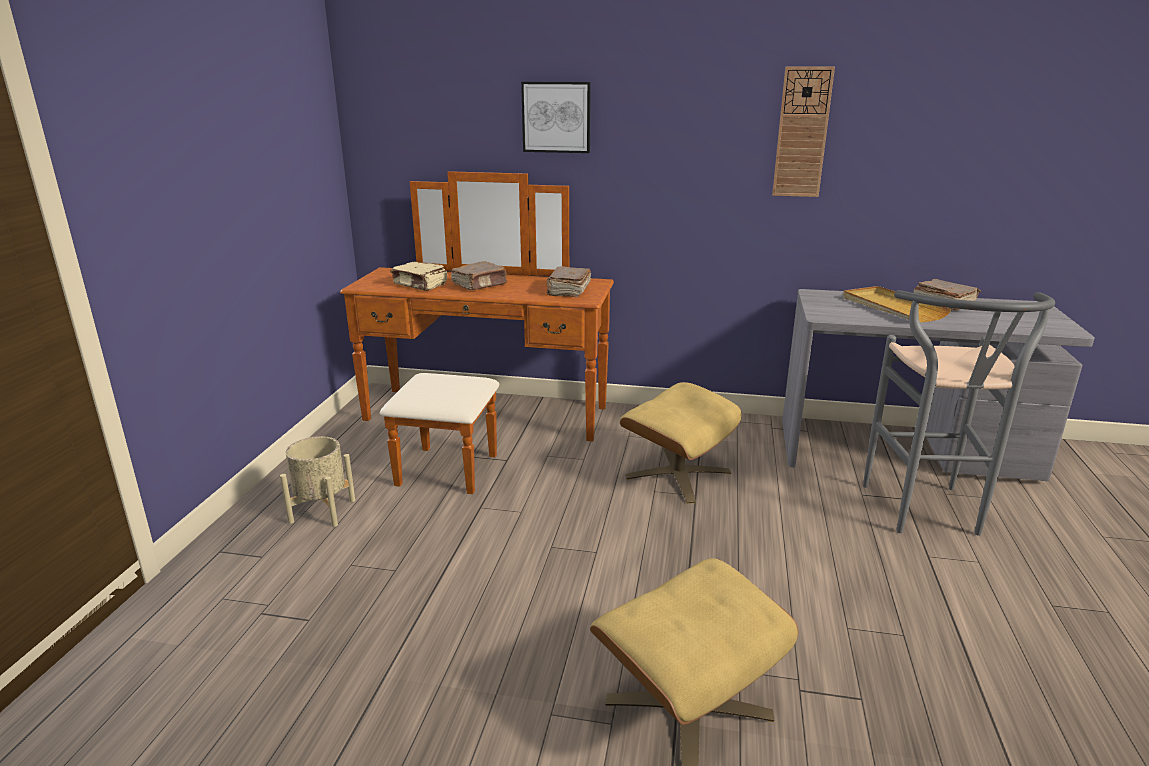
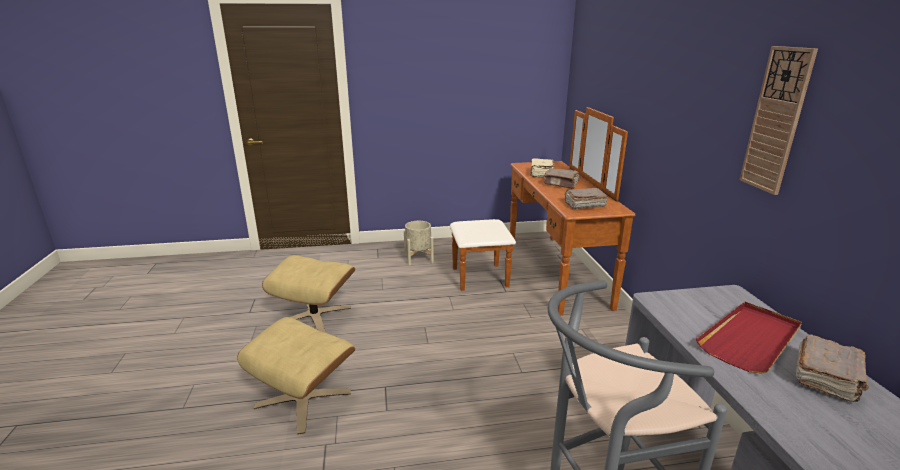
camera: 70 degrees right, 0 degrees up
(556, 117) = (637, 77): picture -> none
(677, 474) = (545, 359): beige ottoman -> beige ottoman (315, 315)
(892, 307) = (750, 339): beige tray -> red tray

